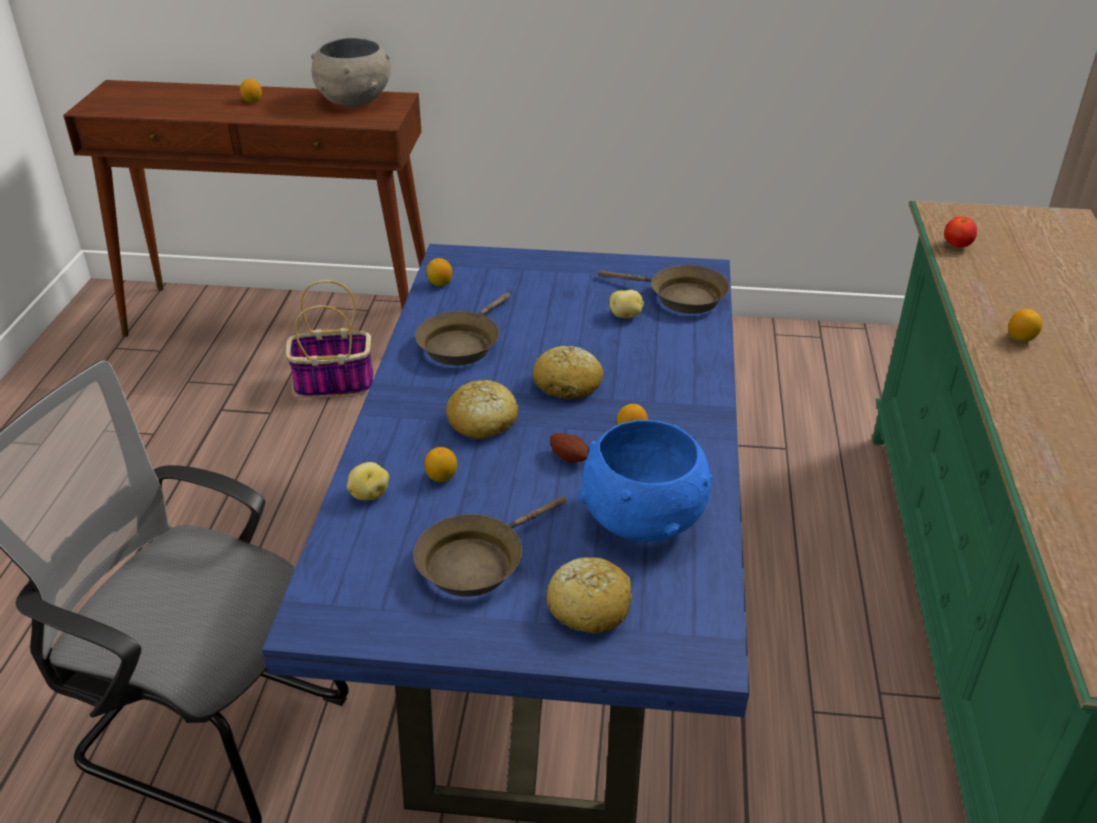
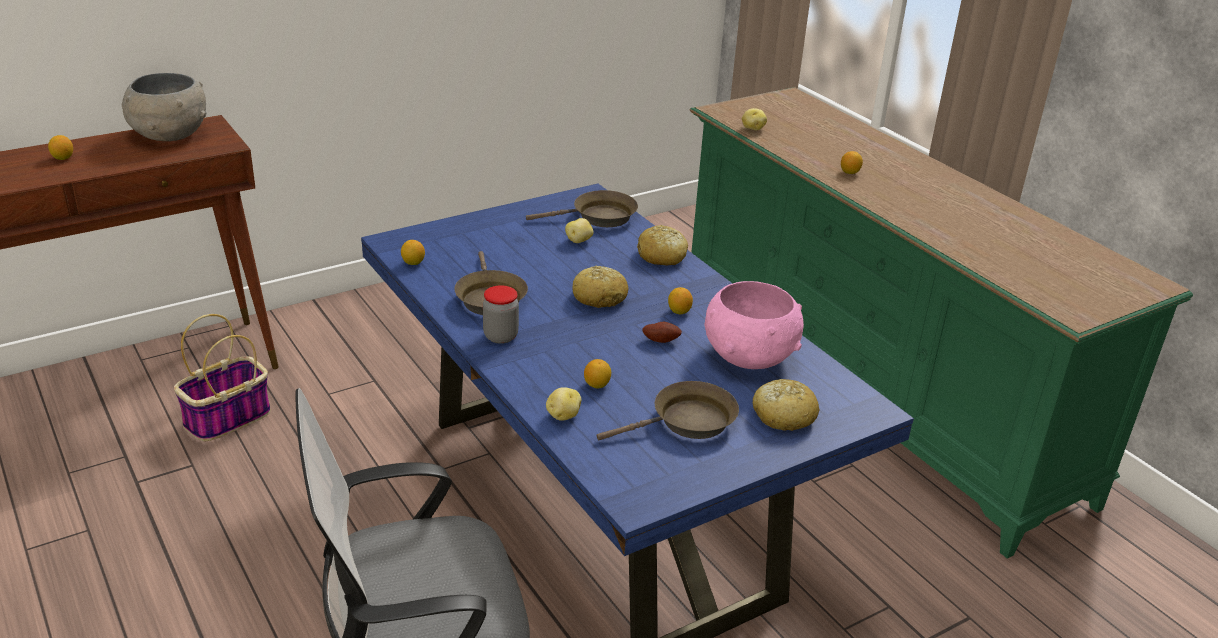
camera: 40 degrees left, 5 degrees down
(420, 387) = (500, 336): none -> jar
(476, 561) = (687, 422): brown frying pan -> brown frying pan turned 120 degrees counterclockwise
(482, 422) = (576, 341): bread -> bread (661, 256)
(643, 518) = (749, 356): blue bowl -> pink bowl
(957, 245) = (752, 128): tomato -> potato

